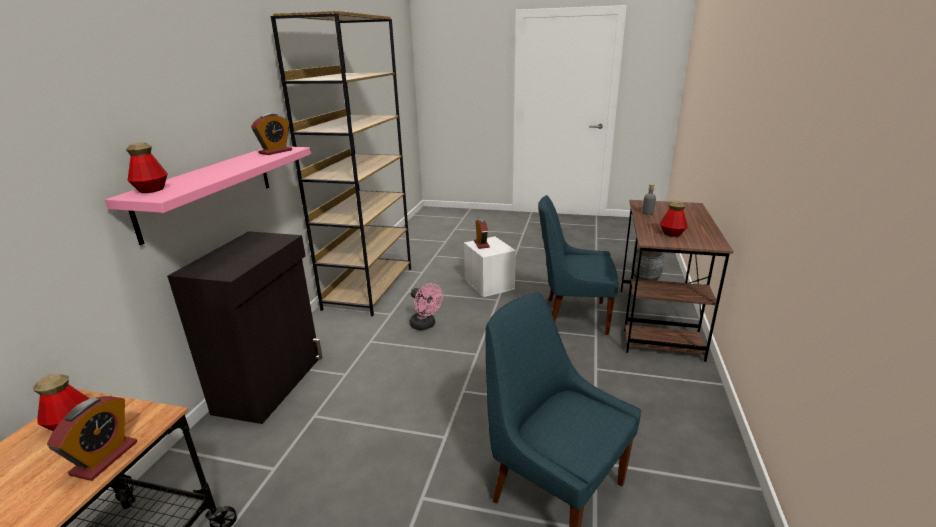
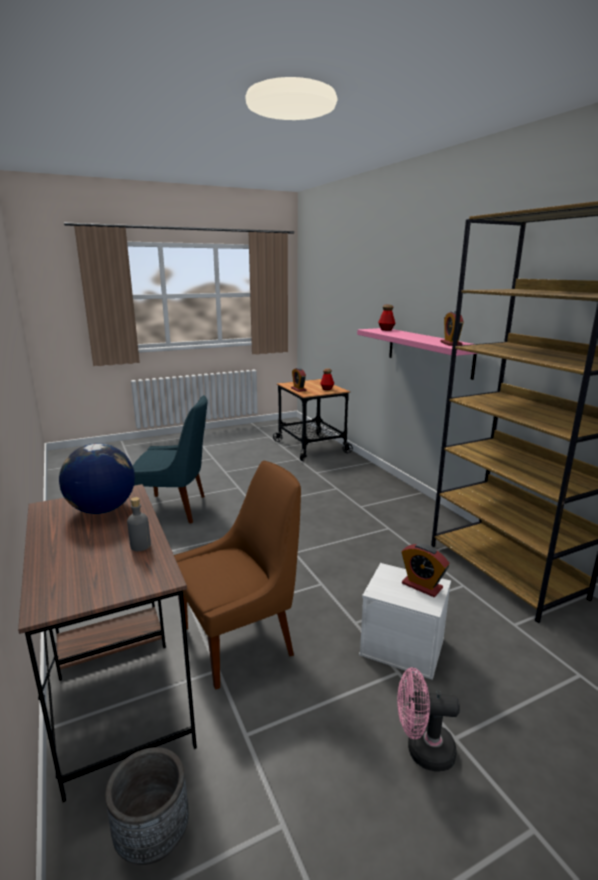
camera: 140 degrees right, 5 degrees down
(271, 384) = (388, 488): black cabinet -> none
(425, 325) = (373, 557): pink fan -> pink fan (422, 749)
(573, 316) = (241, 639): blue chair -> brown chair
(672, 234) = (101, 509): bottle -> globe

